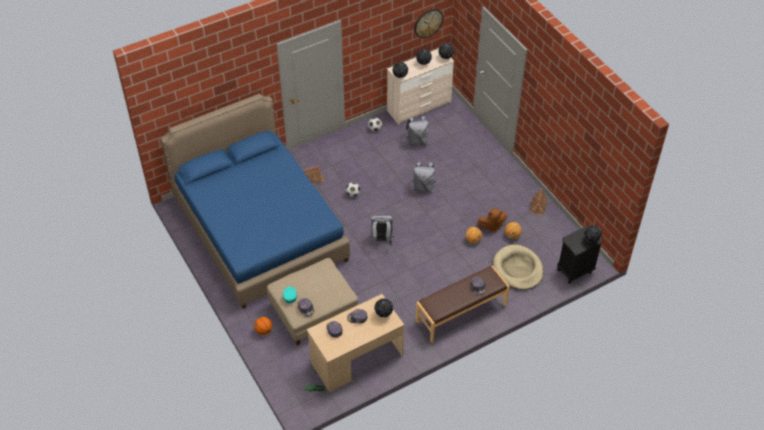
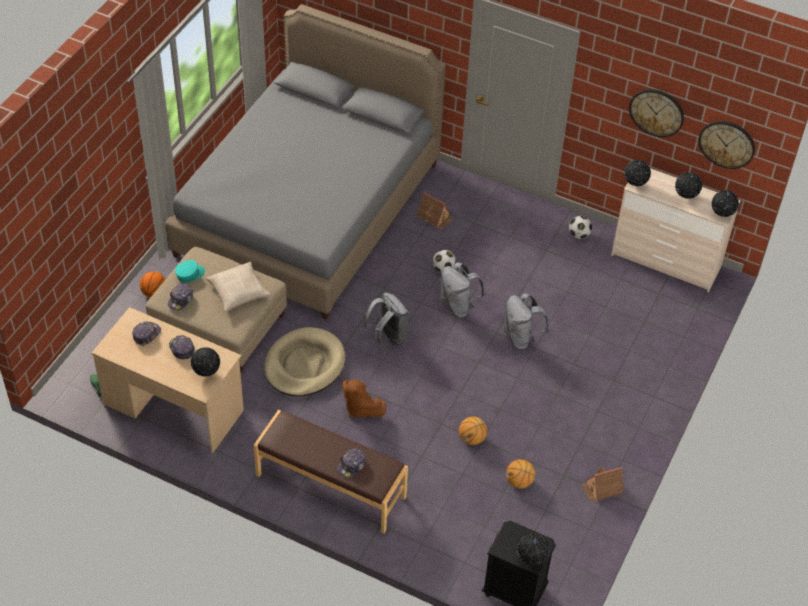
camera: 55 degrees right, 0 degrees up
(260, 229) = (308, 209): blue bed -> grey bed
(321, 279) = (238, 291): none -> beige pillow
(390, 33) = (656, 112): none -> wall clock
(417, 141) = (598, 290): grey backpack -> grey backpack (458, 306)
(491, 226) = (517, 448): brown plush toy -> brown plush toy (360, 408)
(518, 269) = (461, 517): beige dog bed -> beige dog bed (304, 365)

